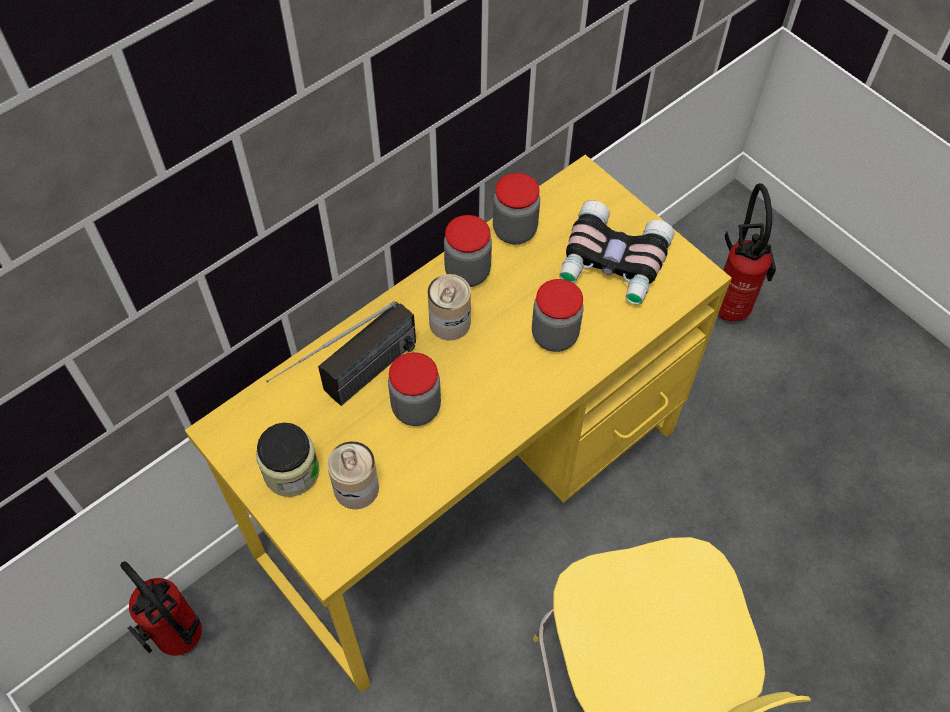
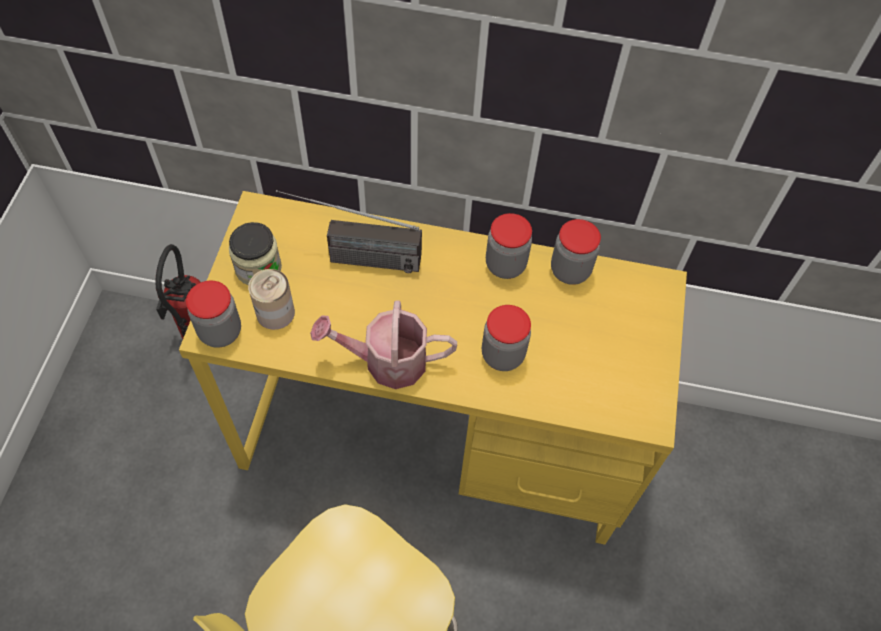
camera: 50 degrees right, 0 degrees up
(416, 408) = (366, 307): jar -> jar (220, 331)
(449, 322) = (453, 281): can -> none
(487, 428) = (386, 361): none -> watering can
(612, 263) = (603, 353): binoculars -> none
(731, 303) = (759, 515): fire extinguisher -> none

